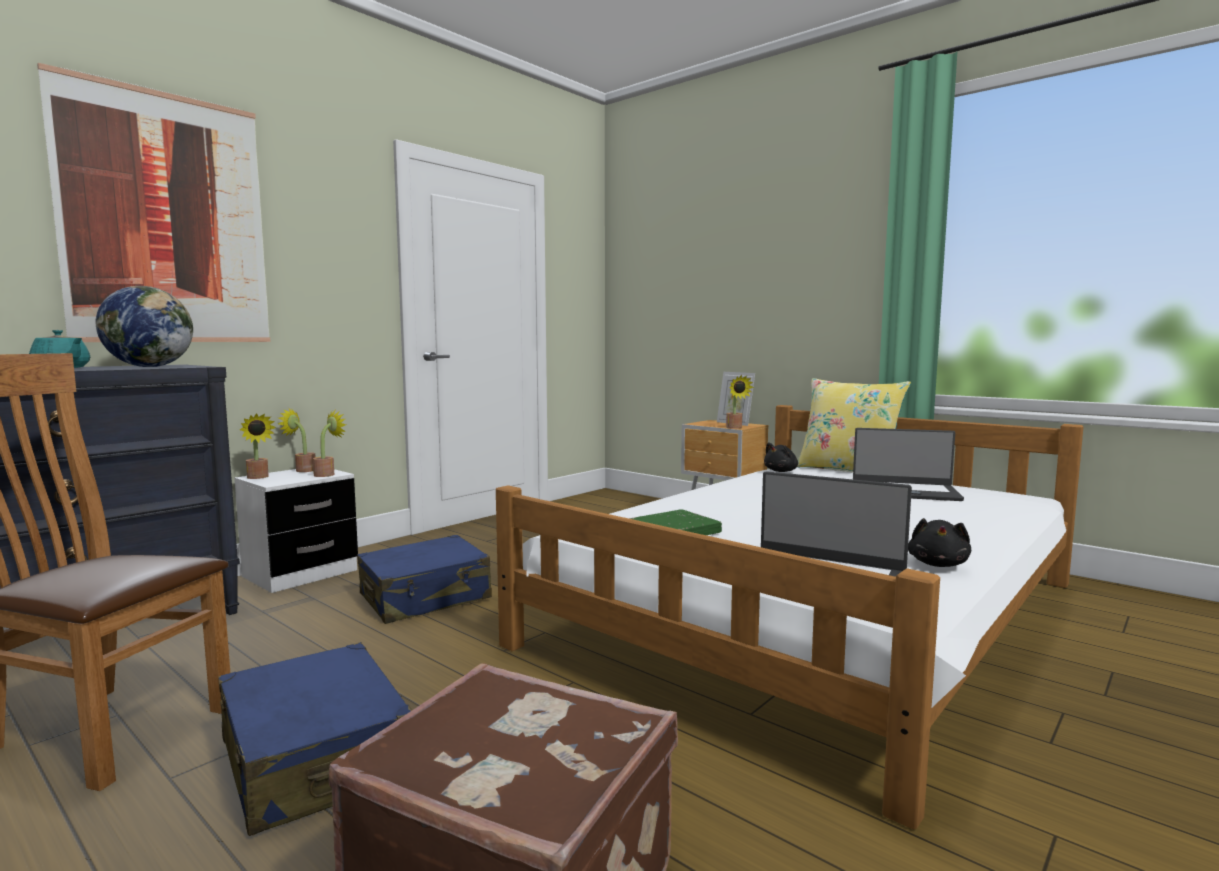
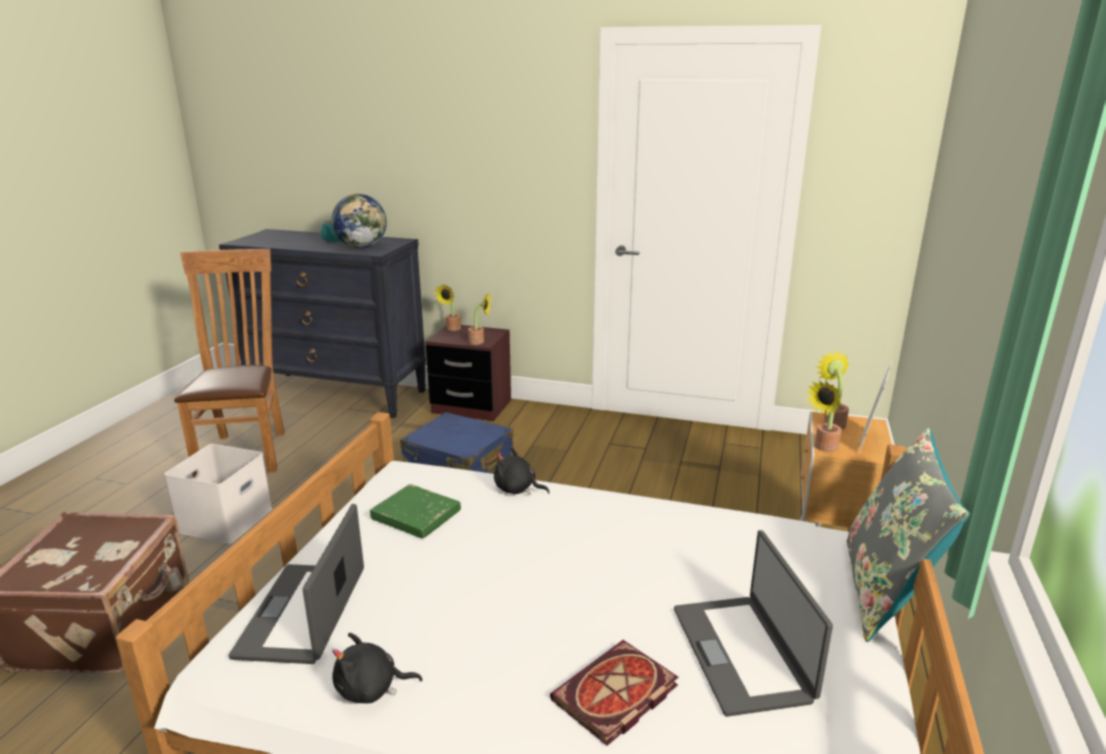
camera: 65 degrees right, 15 degrees up
(167, 219) = (410, 133): picture -> none
(300, 574) = (471, 407): white nightstand -> brown nightstand
(302, 470) = (486, 331): potted plant -> potted plant (831, 423)
(316, 759) = (225, 519): blue suitcase -> white storage box
(782, 471) = (782, 534): black plush toy -> black plush toy (517, 489)
(848, 470) = (886, 591): yellow pillow -> grey pillow
(945, 515) = (614, 696): none -> book

